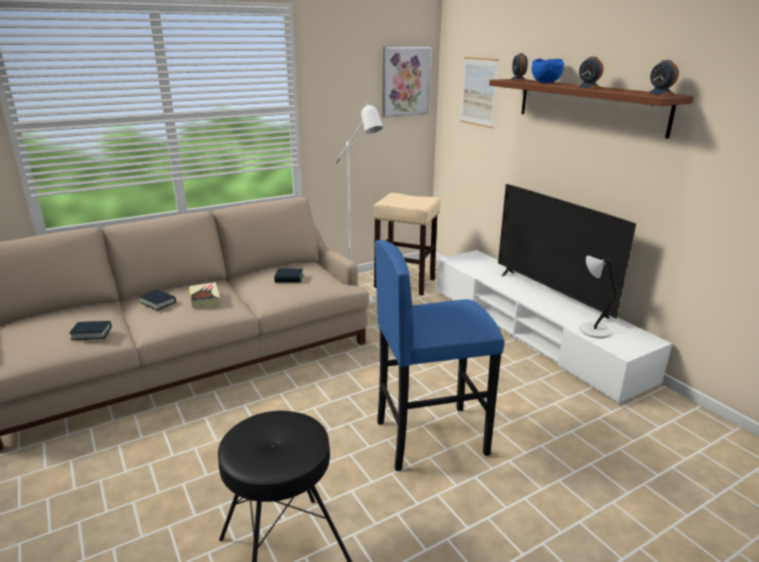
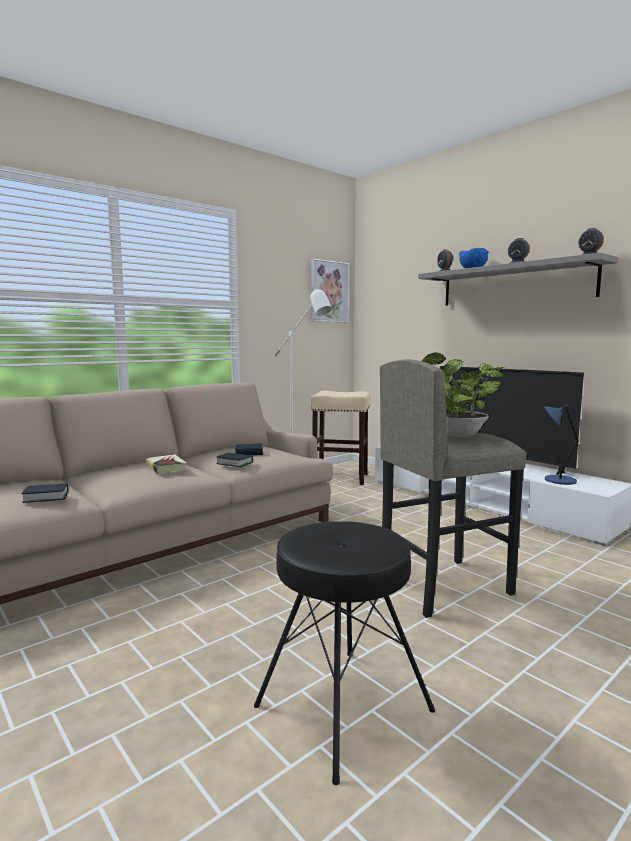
camera: 10 degrees left, 15 degrees down
(158, 303) = (114, 473): book -> book (234, 463)
(430, 437) = (443, 586): blue stool -> grey stool
(445, 312) = (455, 435): none -> potted plant
(478, 92) = (398, 295): picture -> none
(589, 105) = (514, 284): brown shelf -> grey shelf
(592, 330) = (558, 480): grey table lamp -> blue table lamp

